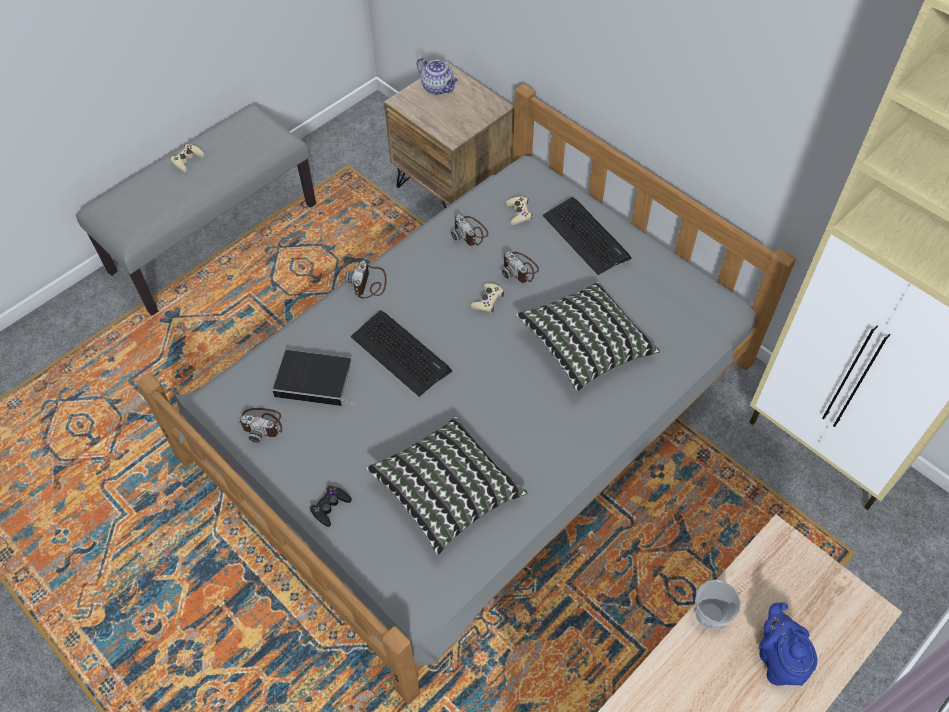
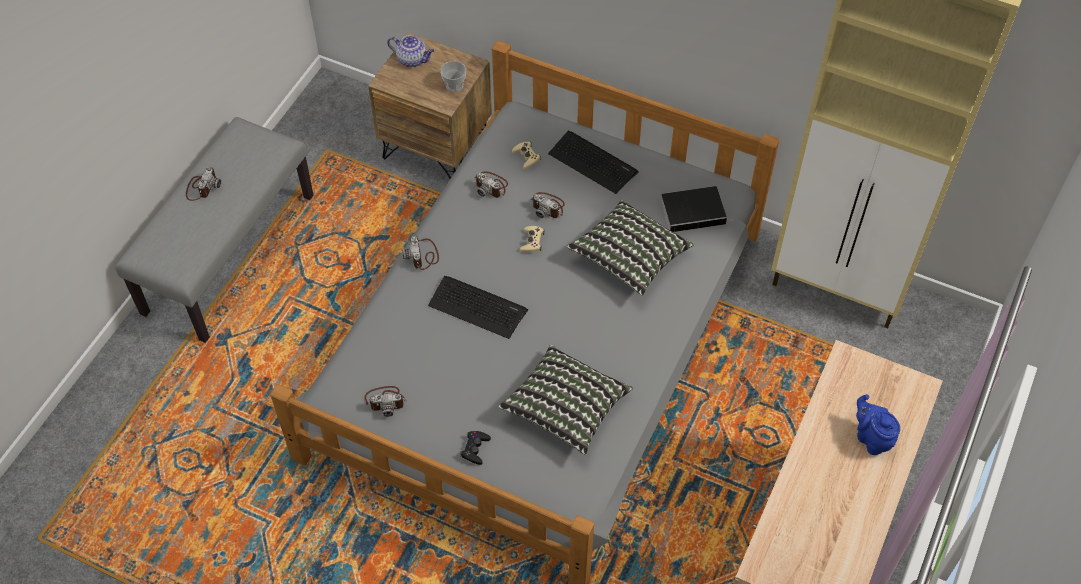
camera: 20 degrees left, 0 degrees up
(187, 160) = (202, 187): beige game controller -> camera
(316, 380) = (415, 351): book -> book (694, 211)
(710, 614) = (815, 423): cup -> cup (454, 86)

